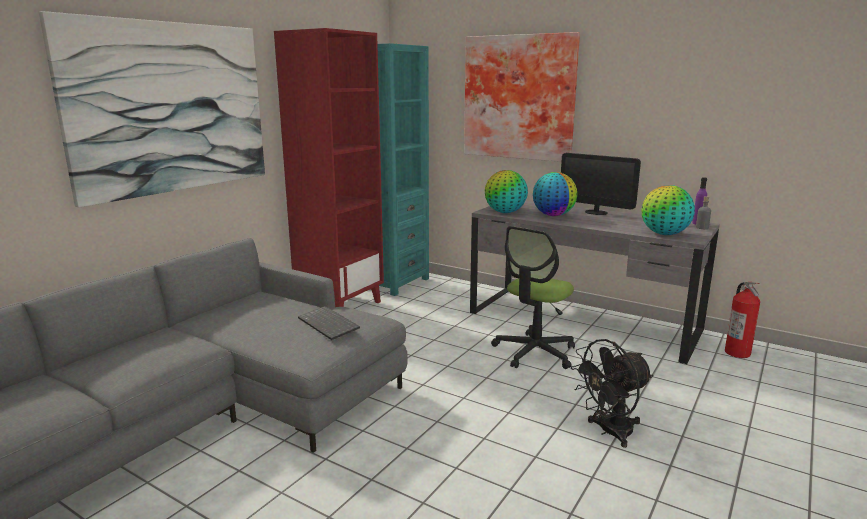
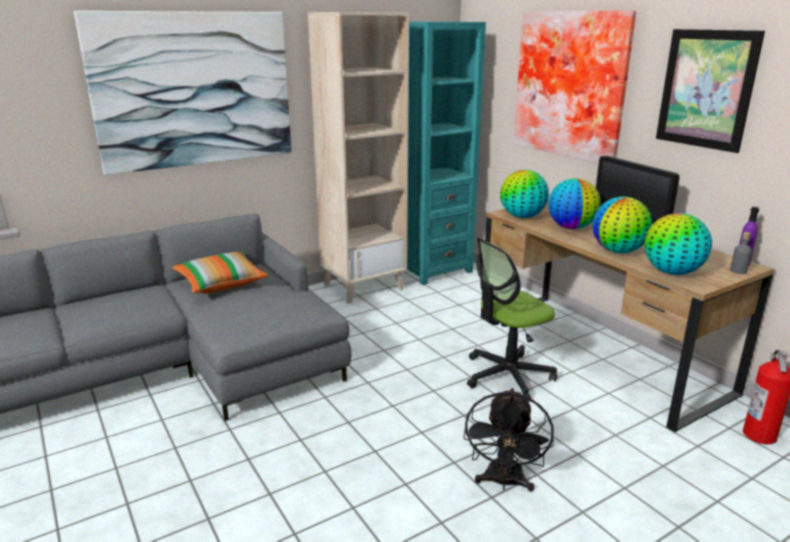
camera: 25 degrees right, 5 degrees up
(244, 313) = (221, 284): none -> pillow
(330, 324) = (273, 308): keyboard -> none
(340, 306) = (363, 286): red bookcase -> beige bookcase
(582, 321) = (595, 352): grey desk -> brown desk
(609, 226) = (618, 251): none -> globe
(609, 432) = (504, 482): black fan -> black fan turned 75 degrees counterclockwise
(647, 91) = (706, 89): none -> picture

